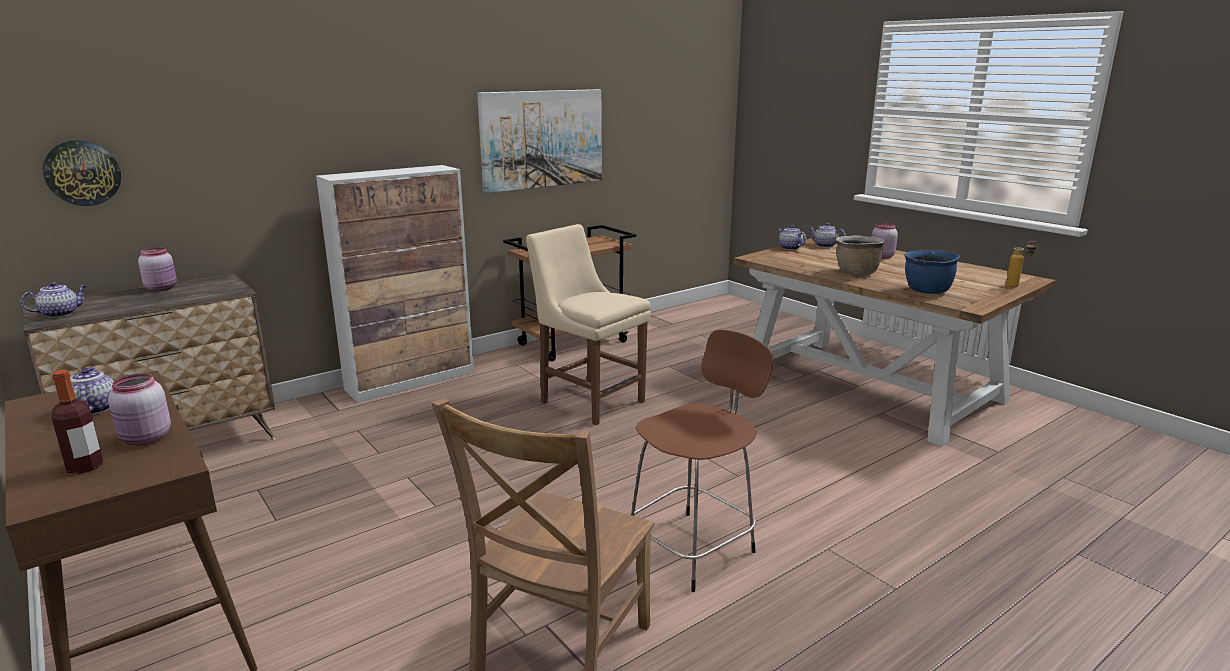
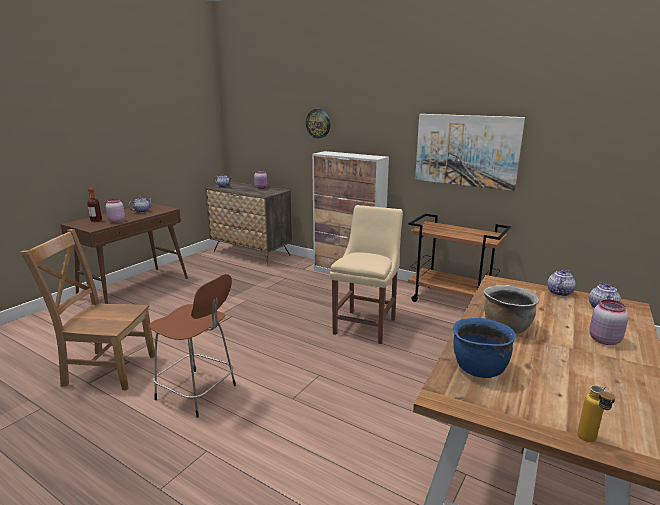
camera: 70 degrees right, 0 degrees up
(82, 173) = (252, 136): wall clock -> wall clock (318, 123)

